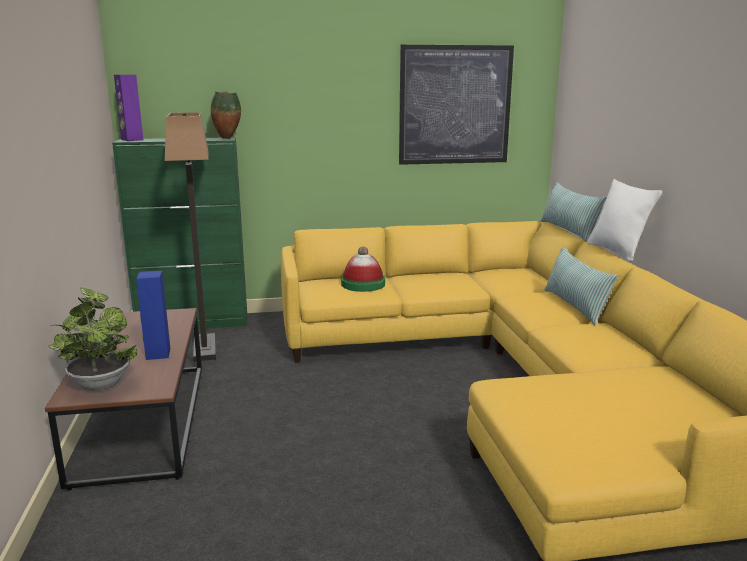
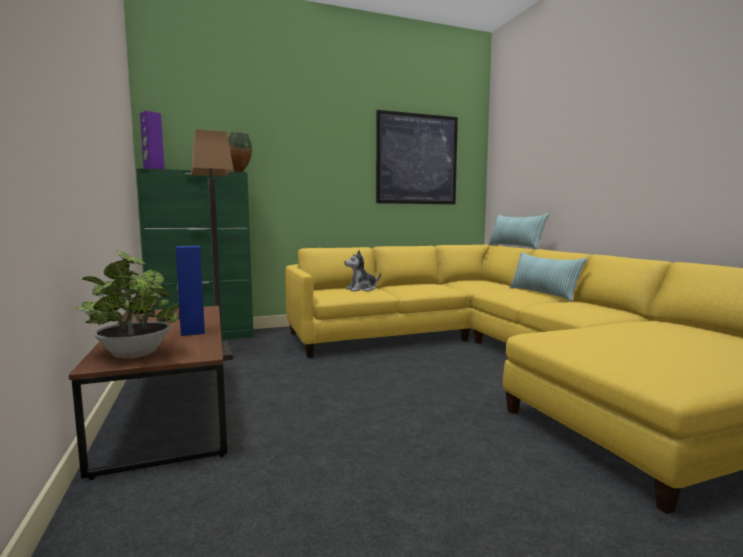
camera: 10 degrees left, 10 degrees down
(363, 284) = (362, 289): hat -> plush toy
(616, 251) = (567, 251): white pillow -> none

